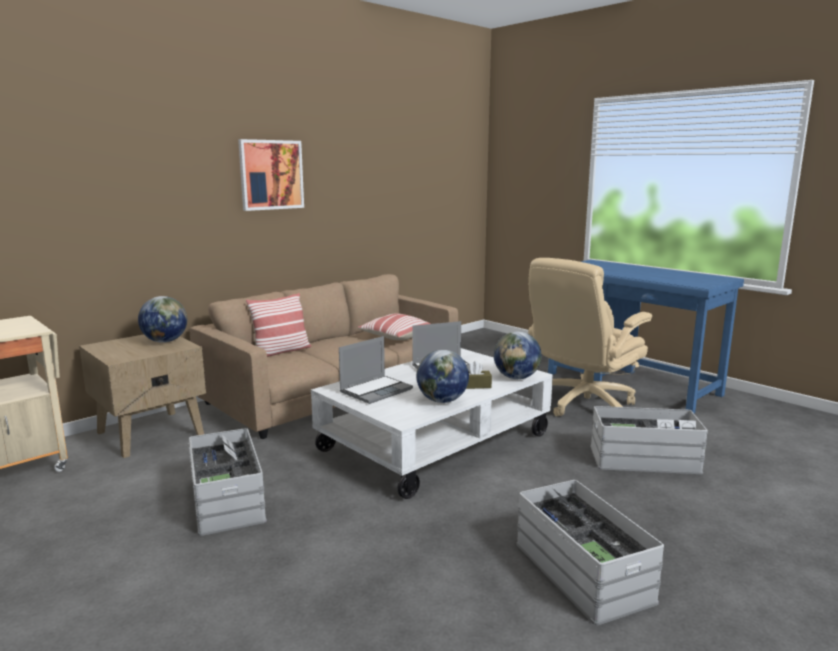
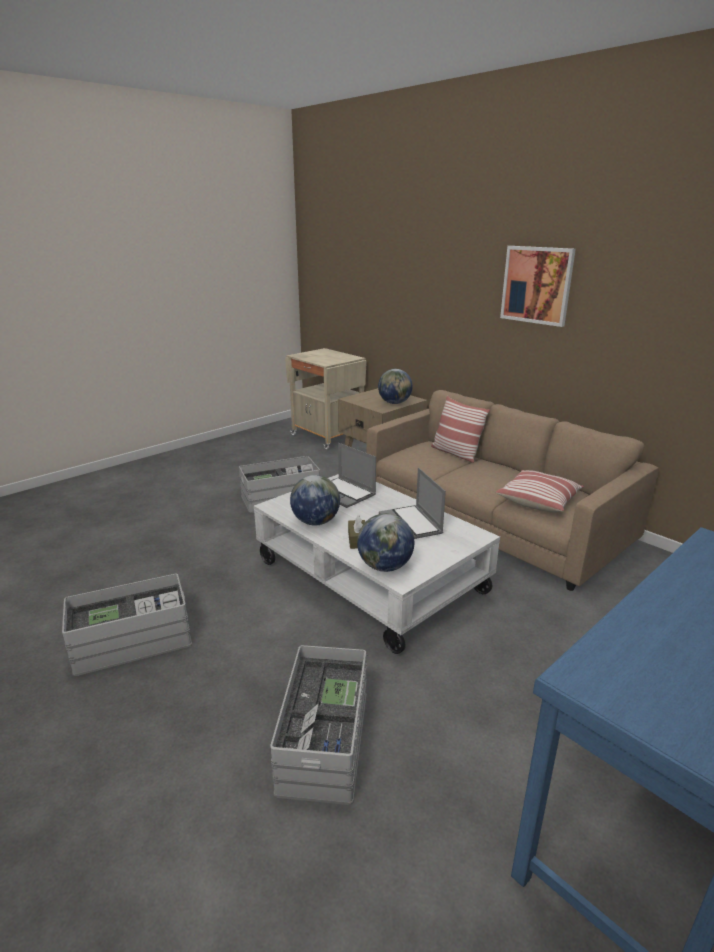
camera: 90 degrees right, 10 degrees up
(581, 405) = (511, 711): beige office chair -> none

